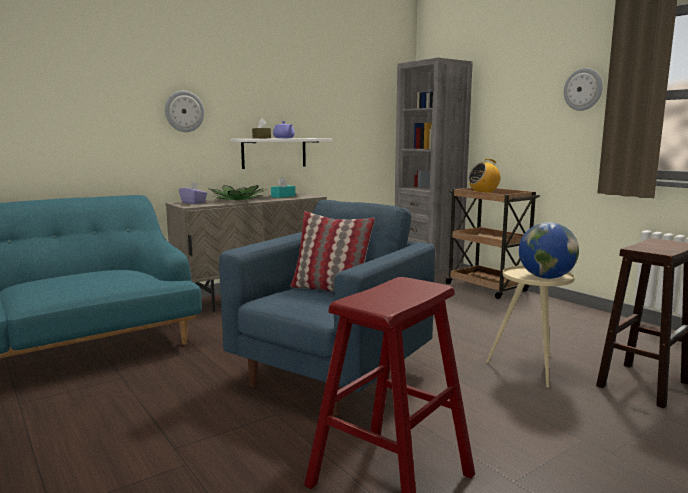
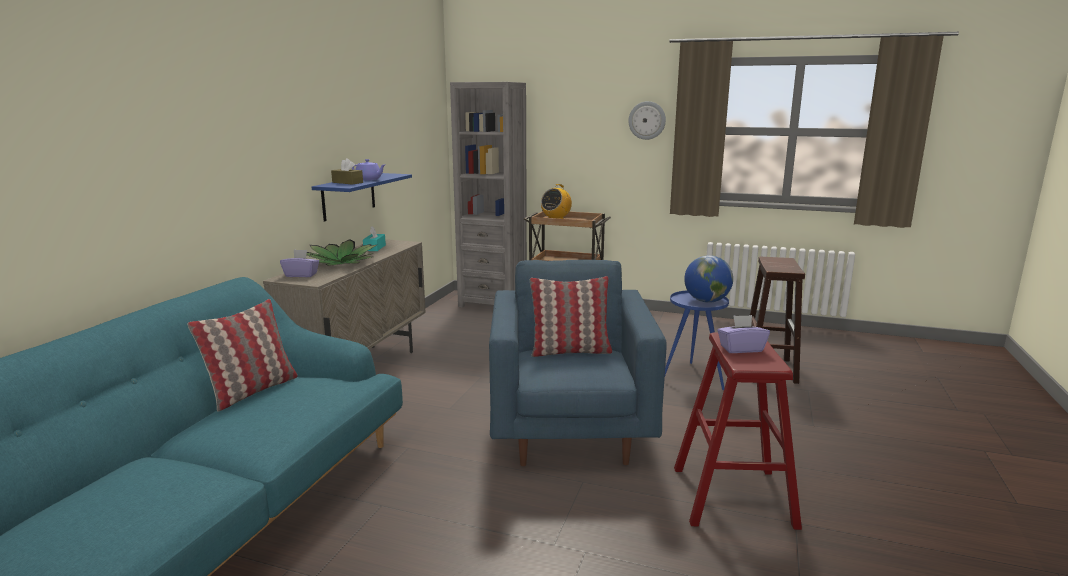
camera: 35 degrees left, 5 degrees up
(93, 270) = (252, 391): none -> pillow
(184, 111) = (267, 159): wall clock -> none
(274, 153) = (349, 196): white shelf -> blue shelf
(391, 291) = (741, 349): none -> purple tissue box
(531, 367) = (693, 376): beige side table -> blue side table

